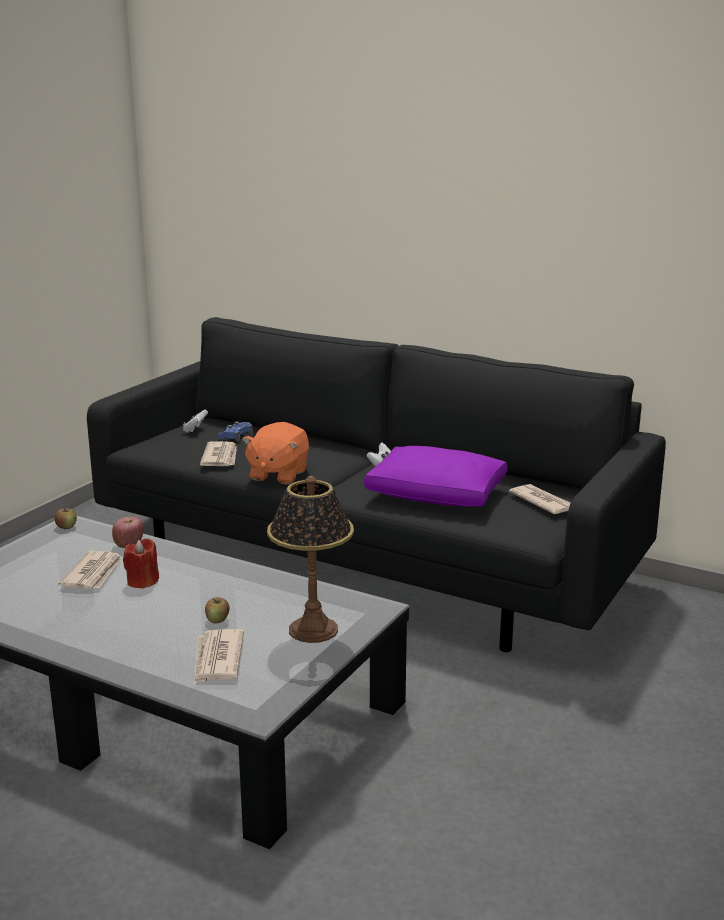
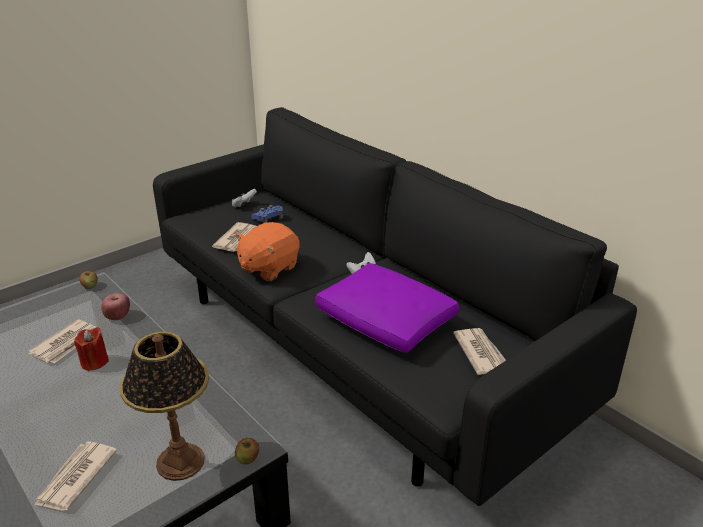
camera: 20 degrees right, 10 degrees up
(217, 620) = (114, 426): apple -> apple (248, 459)

